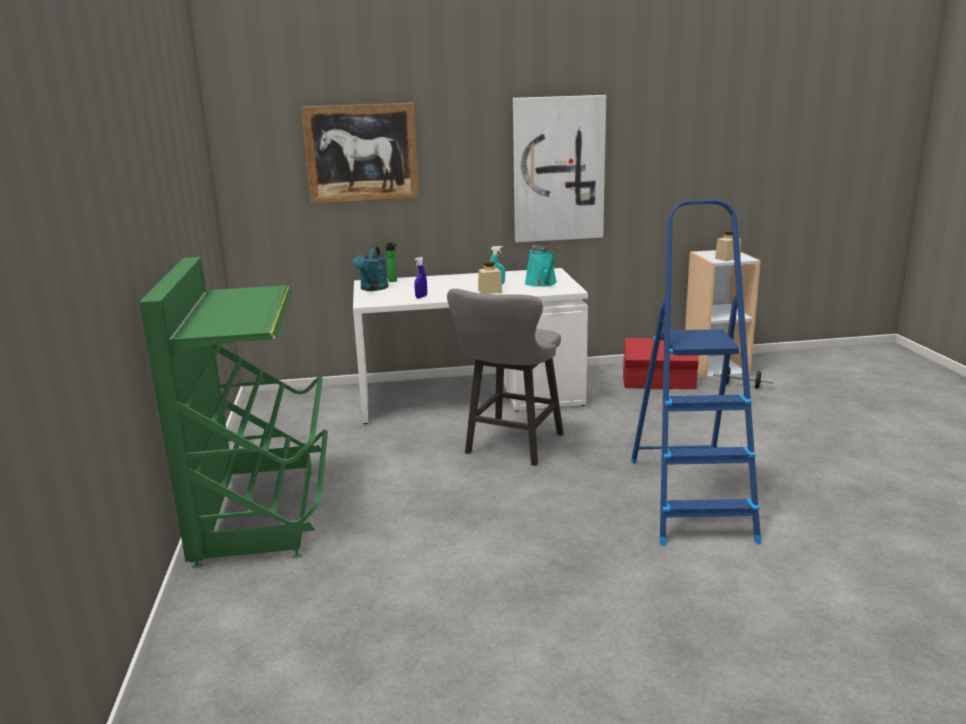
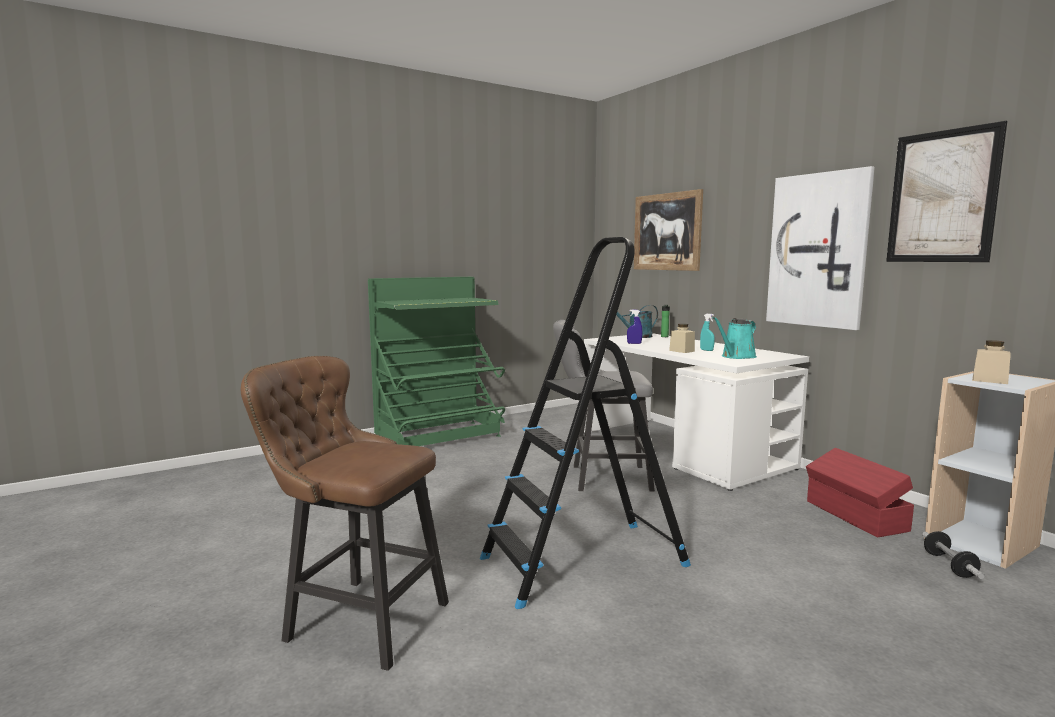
camera: 65 degrees right, 10 degrees down
(656, 124) = (942, 197): none -> picture
(690, 498) = (582, 562): blue step ladder -> black step ladder
(755, 631) = (353, 616): none -> brown stool

